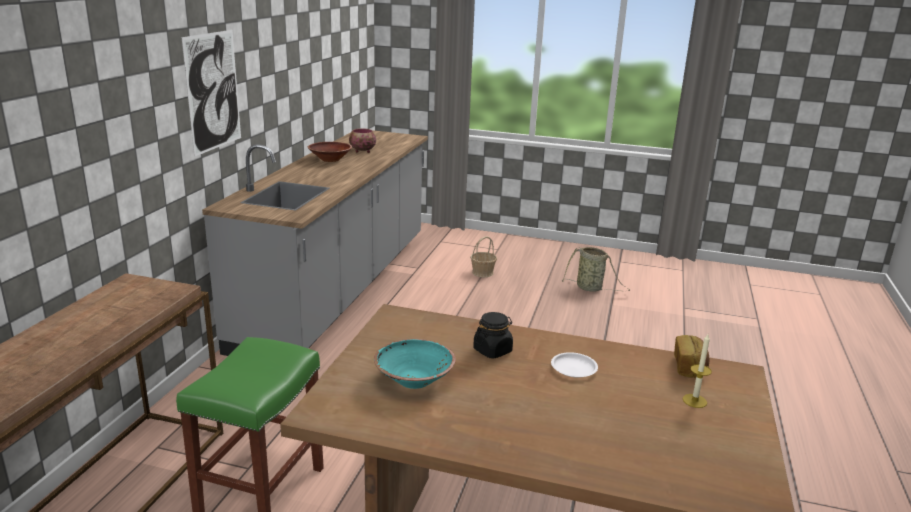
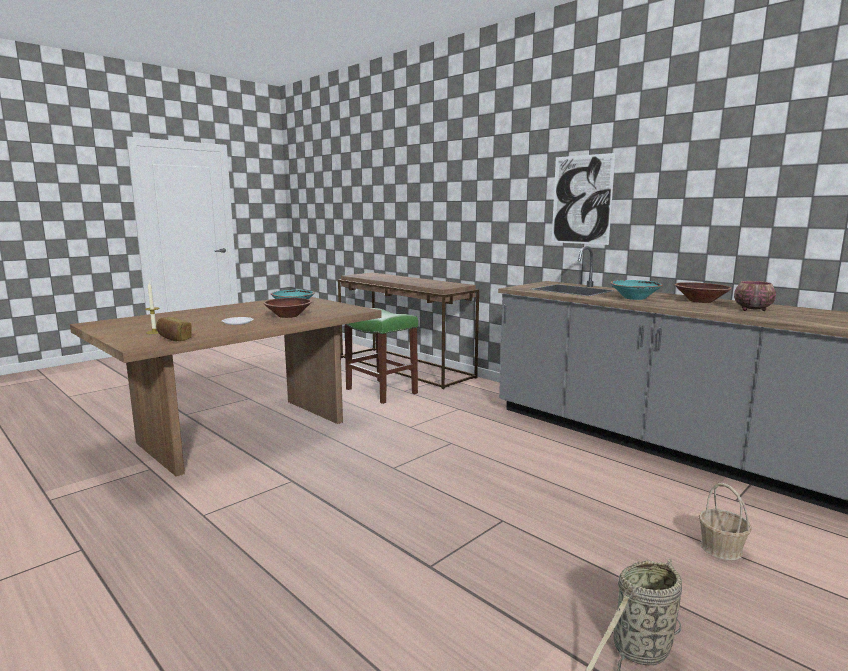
camera: 120 degrees right, 10 degrees down
(331, 175) = (634, 298): none -> turquoise bowl
(492, 350) = (288, 316): black jar -> brown bowl

